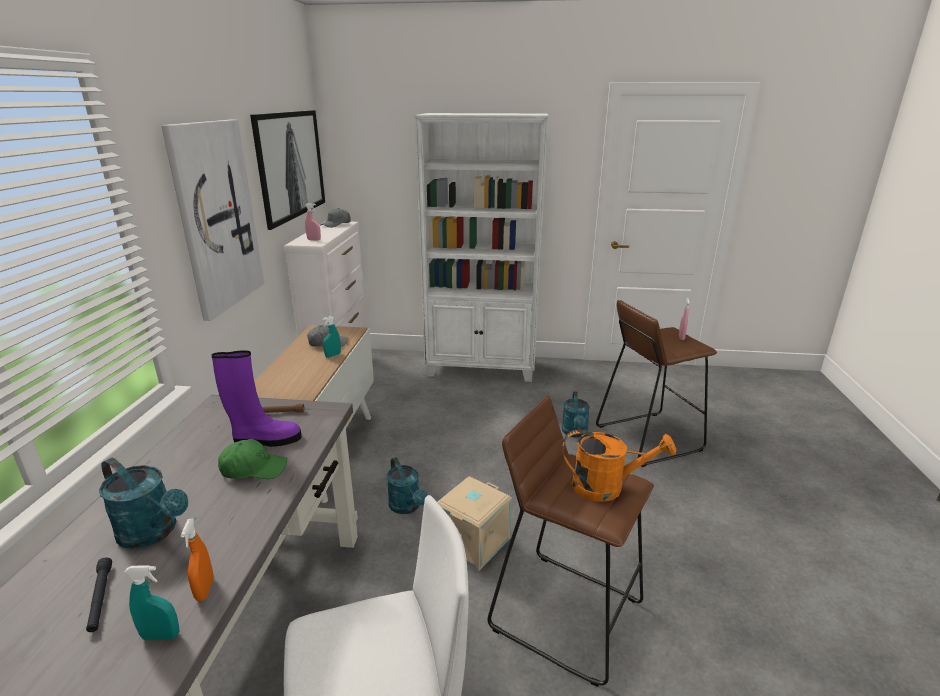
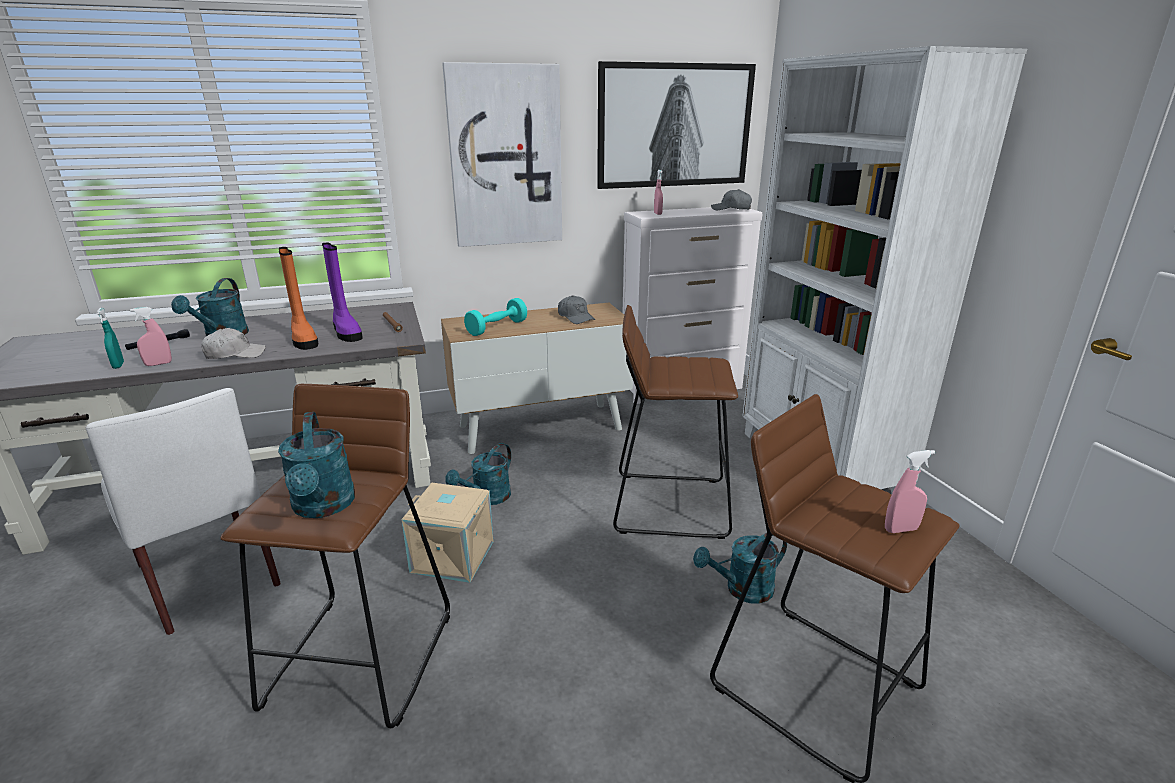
camera: 65 degrees right, 0 degrees up
(205, 589) = (158, 364): orange spray bottle -> pink spray bottle
(245, 520) = (235, 354): none -> white cap
(253, 468) = (303, 340): green cap -> orange boot
(305, 377) = (497, 328): none -> turquoise dumbbell
(333, 355) = (550, 326): turquoise spray bottle -> none
(481, 429) = (669, 504): none -> brown stool
(607, 487) = (323, 507): orange watering can -> turquoise watering can

